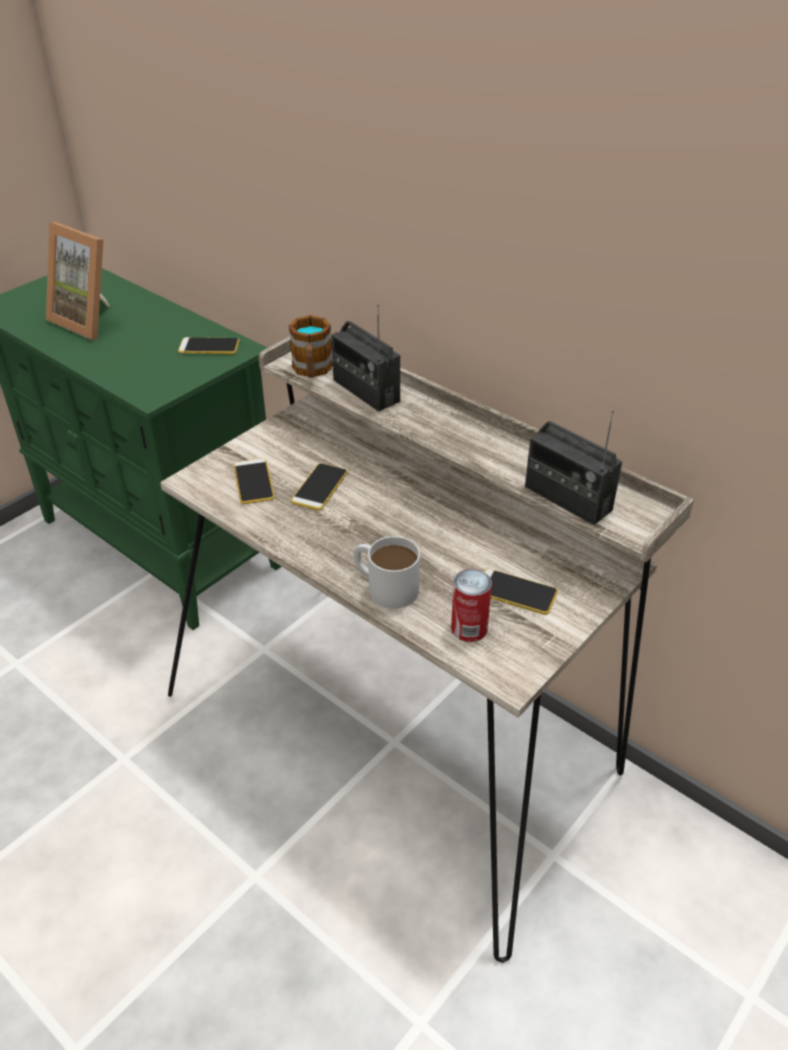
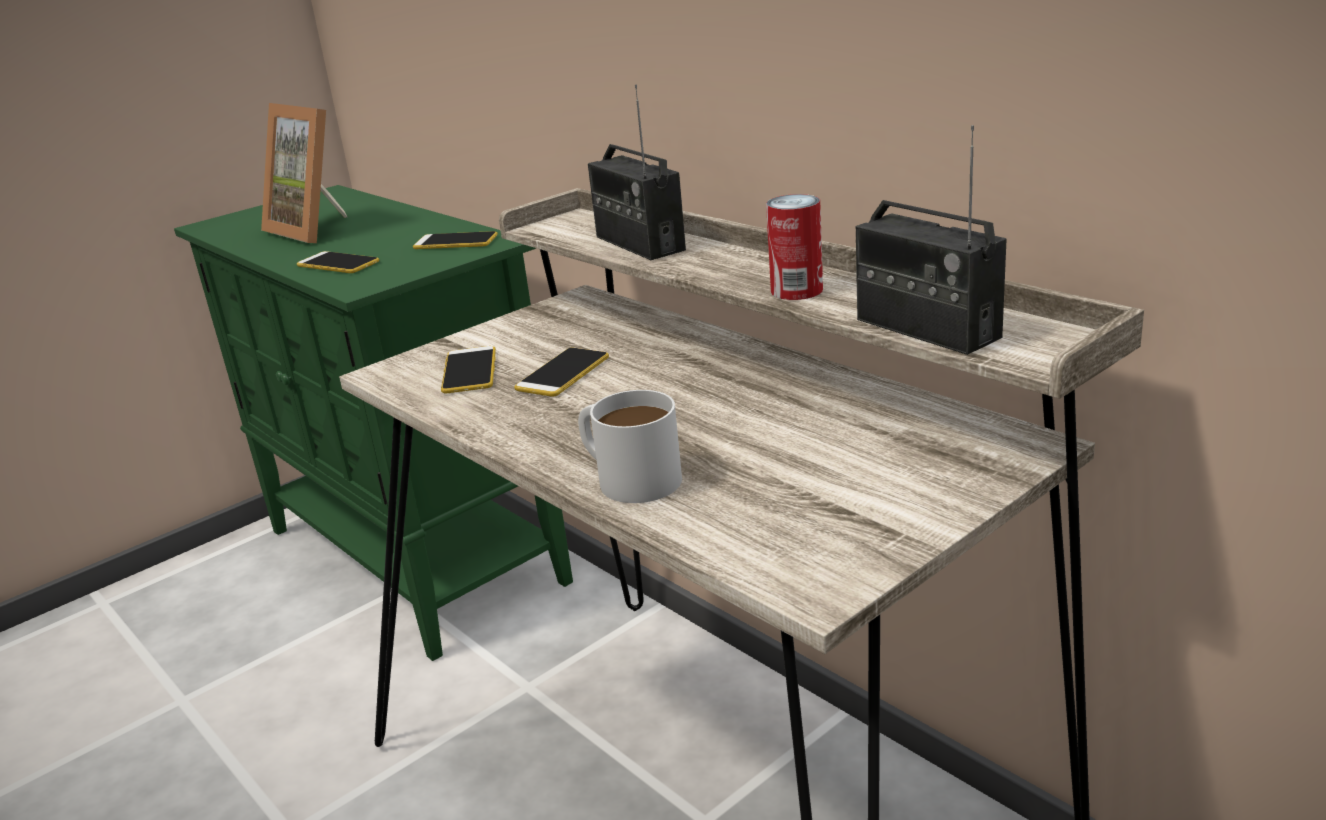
camera: 10 degrees right, 15 degrees down
(312, 371) = (570, 231): mug -> none
(469, 628) = (755, 525): can -> can (796, 290)
(516, 592) = (843, 481): phone -> phone (338, 264)

